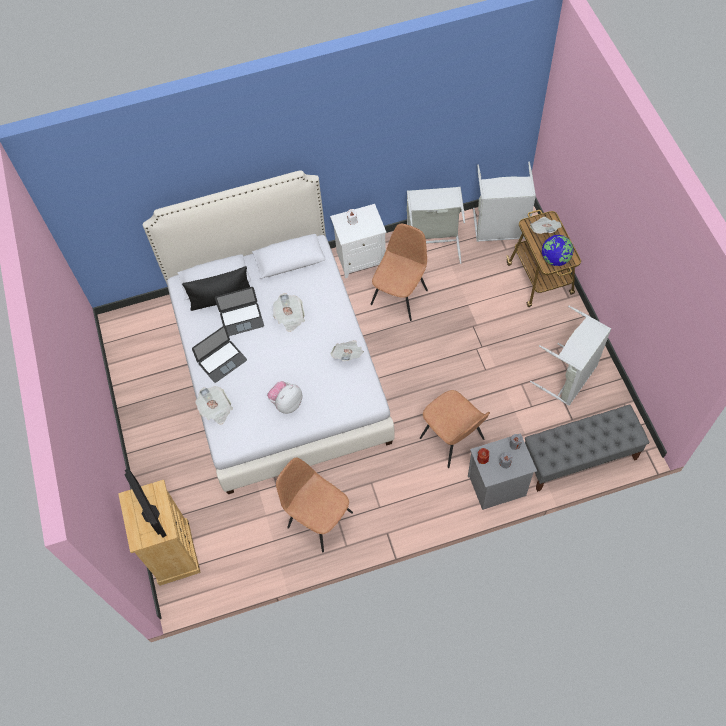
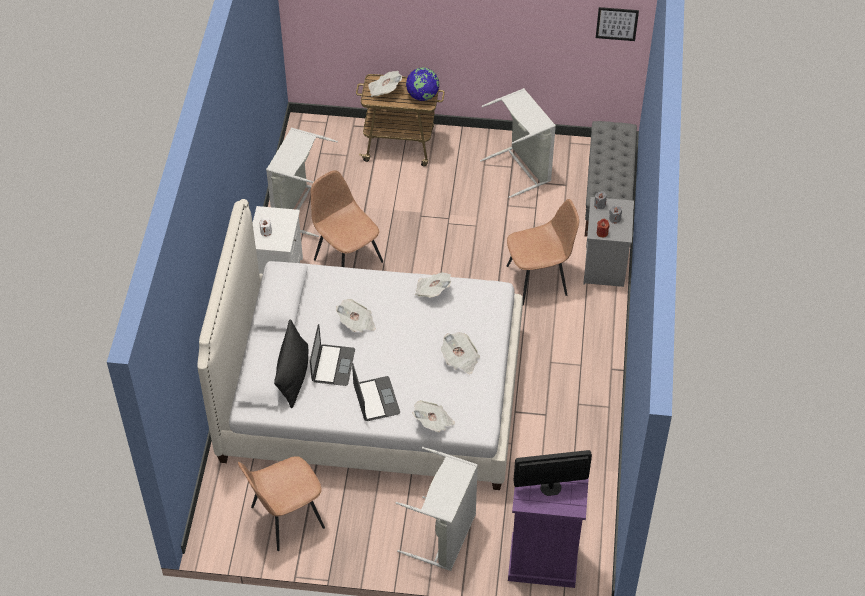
camera: 70 degrees left, 10 degrees down
(173, 552) = (542, 562): beige dresser -> purple dresser
(286, 403) = (460, 359): plush toy -> newspaper
(318, 519) = (568, 420): brown chair -> brown chair (285, 518)
(500, 229) = (319, 150): grey laundry basket -> grey laundry basket (445, 536)
(686, 356) = (617, 23): none -> picture

